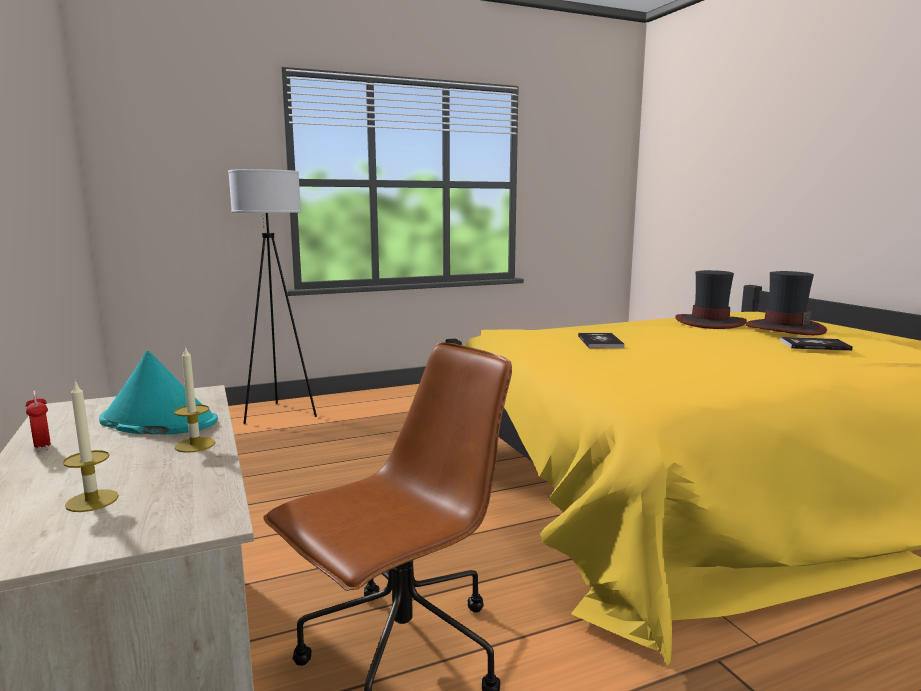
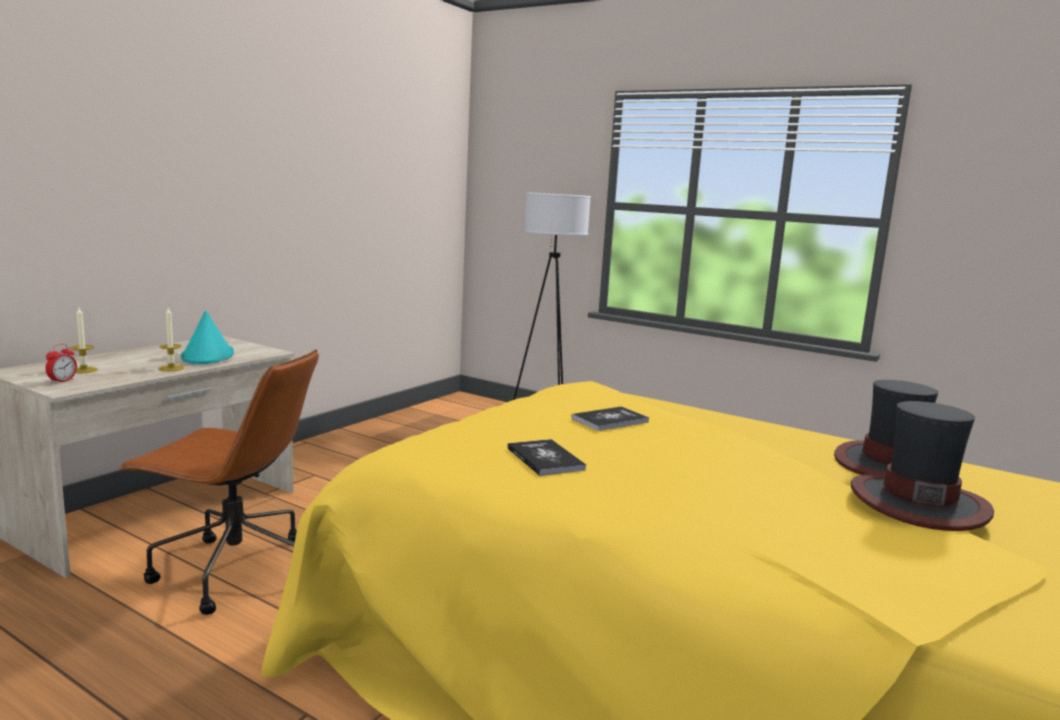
camera: 55 degrees right, 0 degrees up
(42, 446) = (154, 350): alarm clock -> alarm clock (62, 381)
(814, 345) = (818, 522): book -> book (545, 459)

